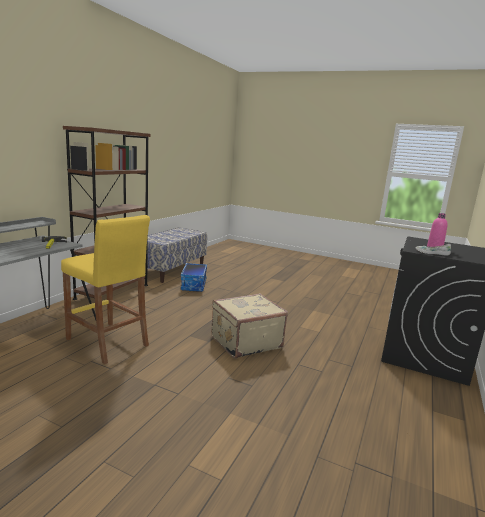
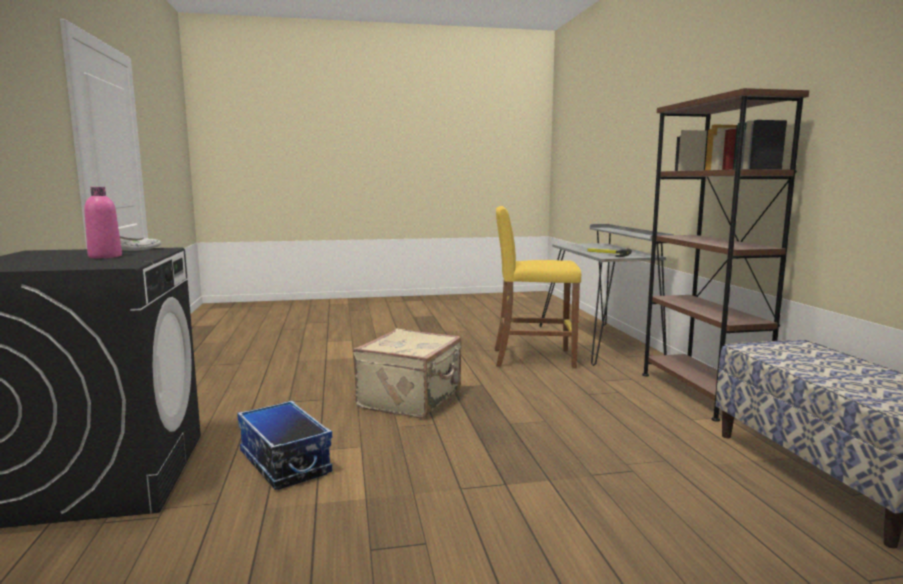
camera: 145 degrees right, 5 degrees down
(194, 284) = (678, 457): storage box -> storage box (283, 463)

